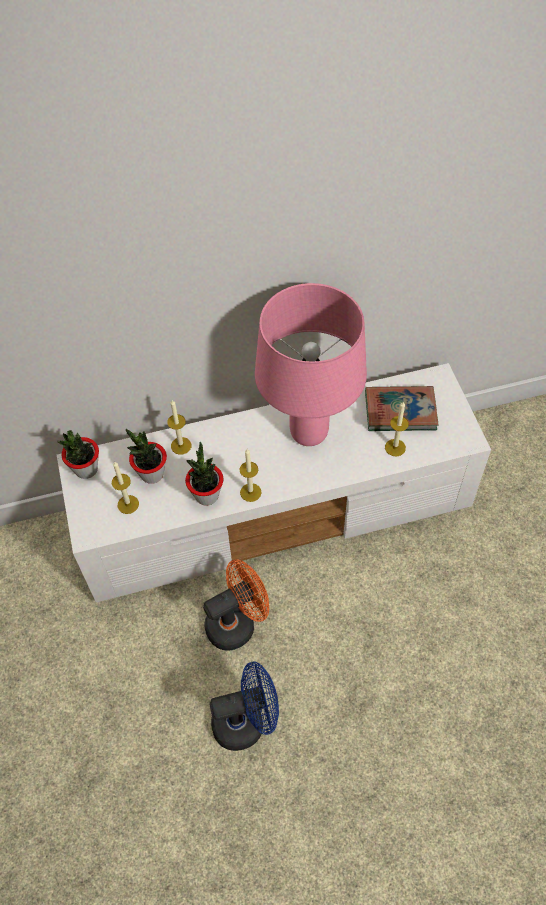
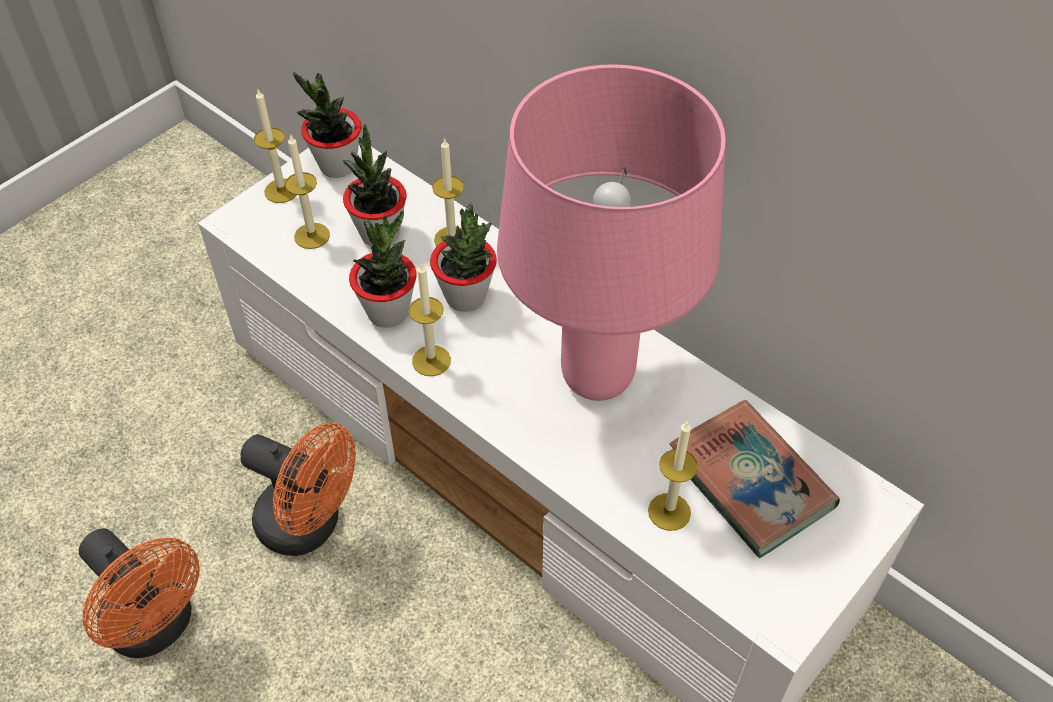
camera: 55 degrees right, 5 degrees down
(83, 503) = (281, 191): none -> candle
(222, 459) = (466, 297): none -> potted plant
(246, 722) = (157, 627): blue fan -> orange fan

